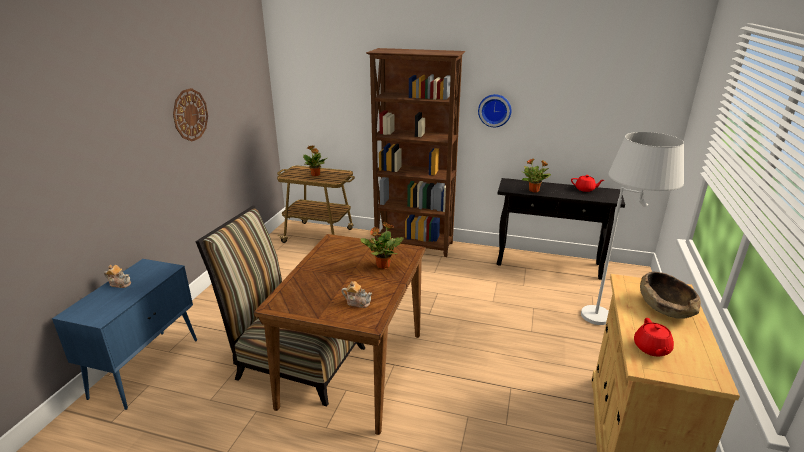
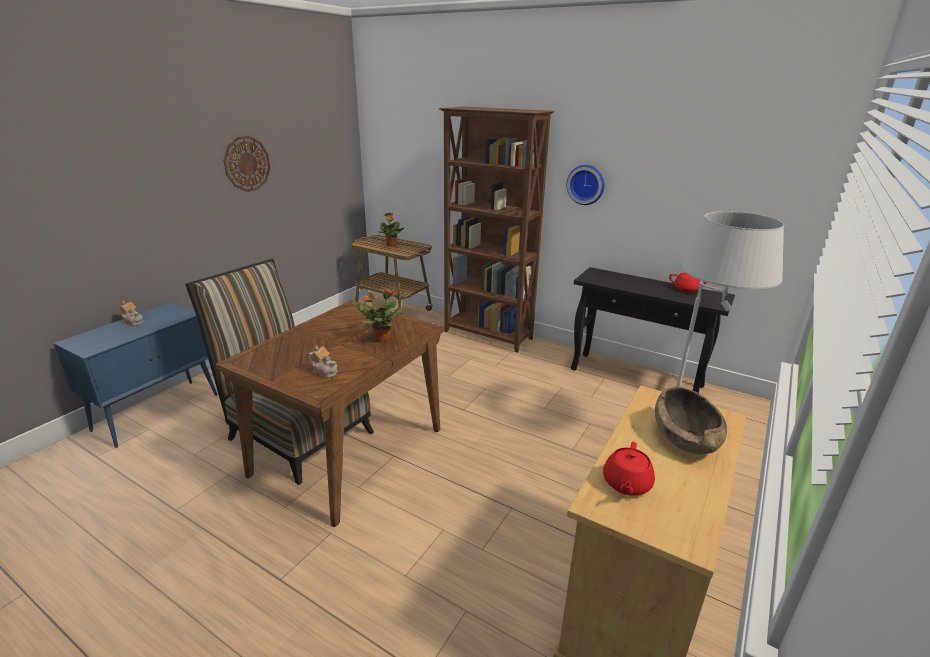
camera: 15 degrees right, 0 degrees up
(534, 191) = (619, 284): potted plant -> none

